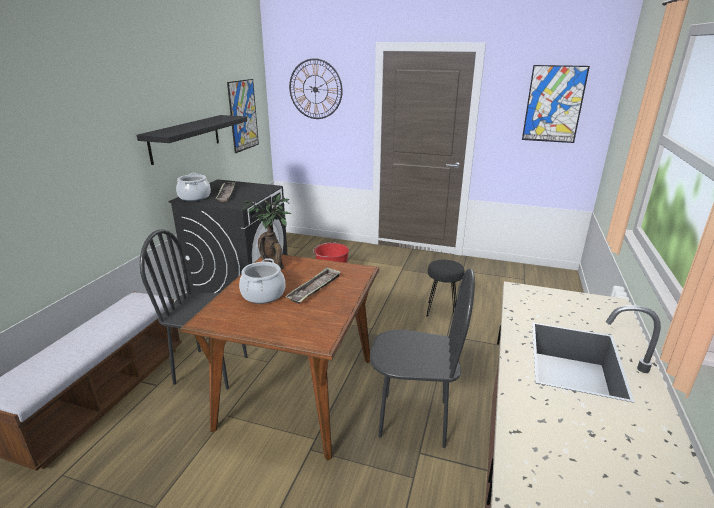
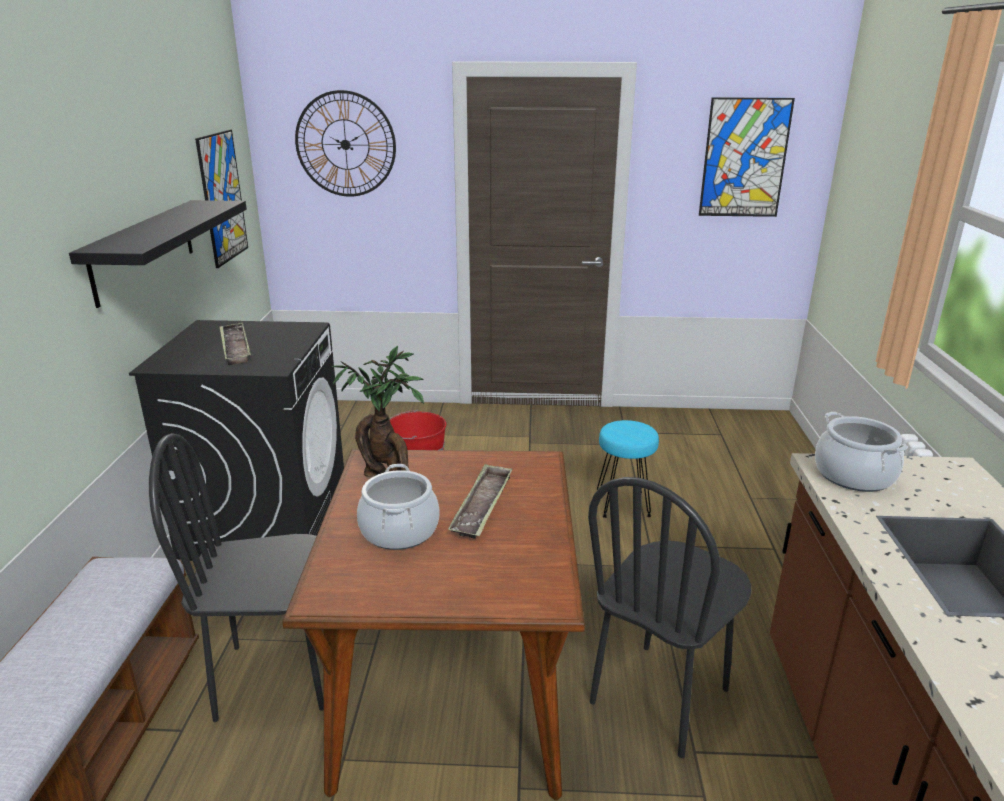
camera: 15 degrees left, 0 degrees up
(194, 197) = (177, 360): cooking pot -> cooking pot (854, 475)
(413, 419) = (660, 697): black chair -> black chair turned 135 degrees clockwise
(442, 311) = (623, 504): black stool -> turquoise stool

